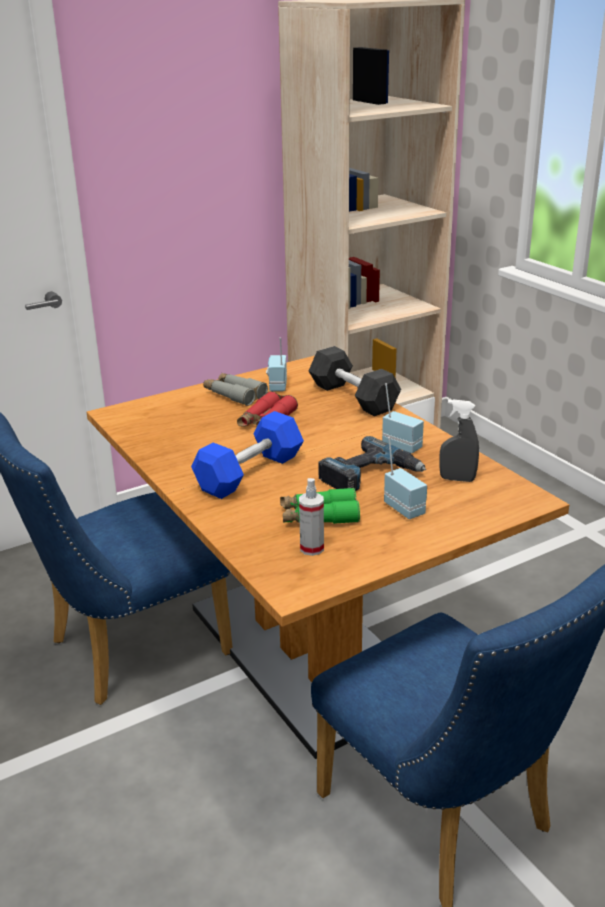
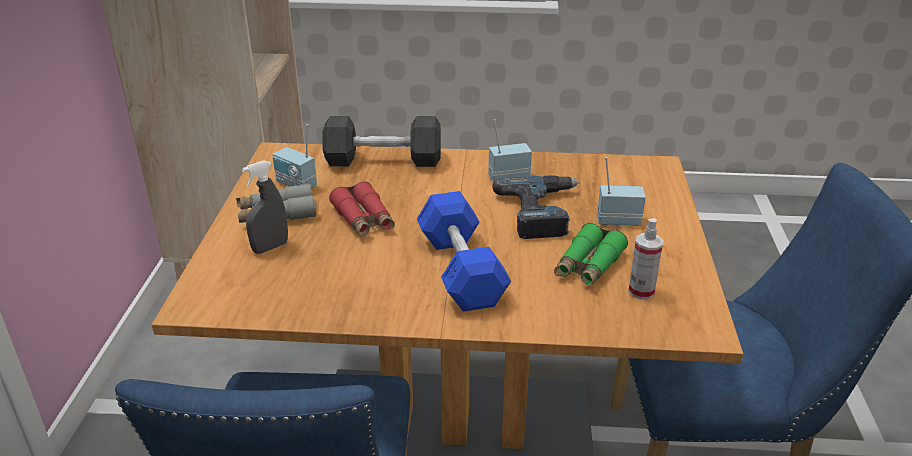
camera: 55 degrees left, 5 degrees up
(457, 479) = (594, 179): grey spray bottle -> grey spray bottle (270, 247)

